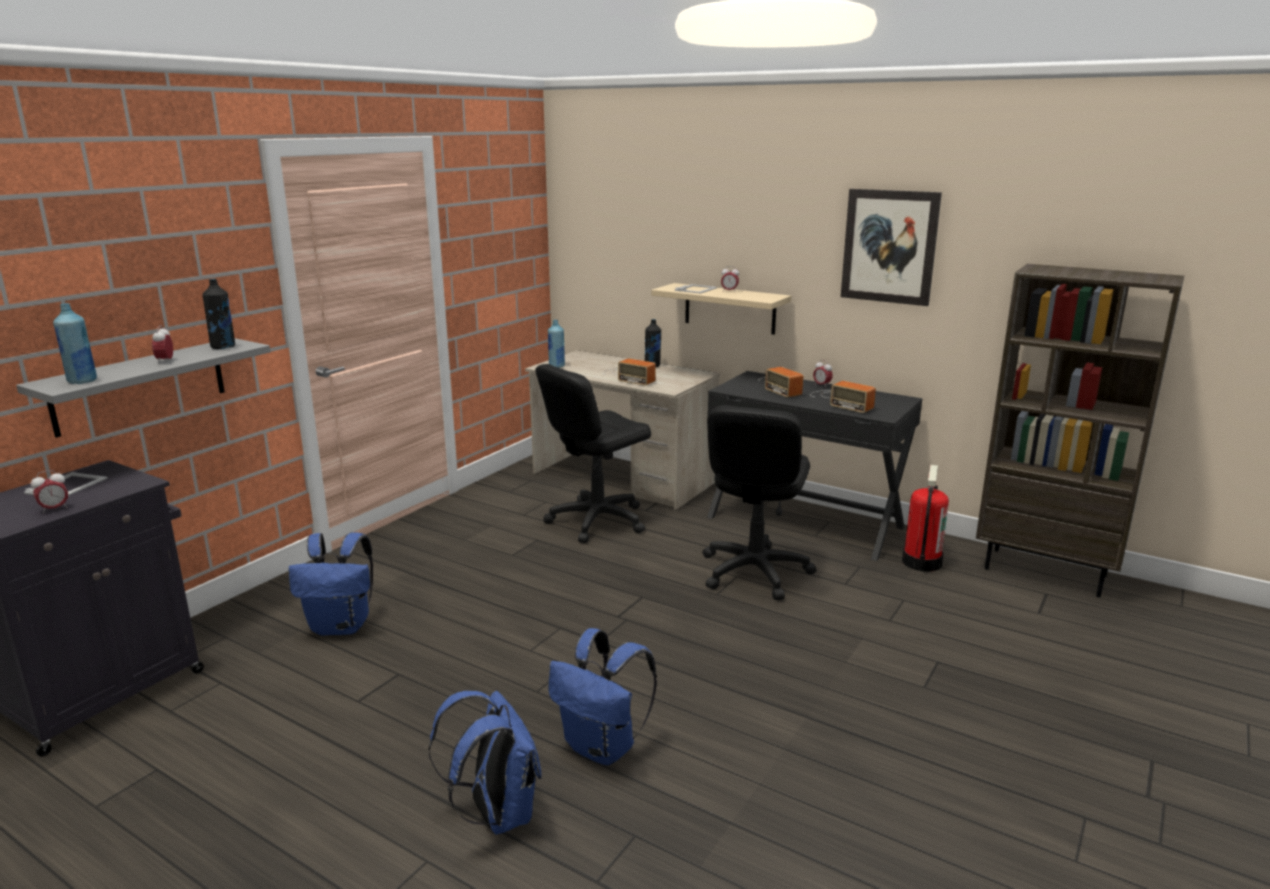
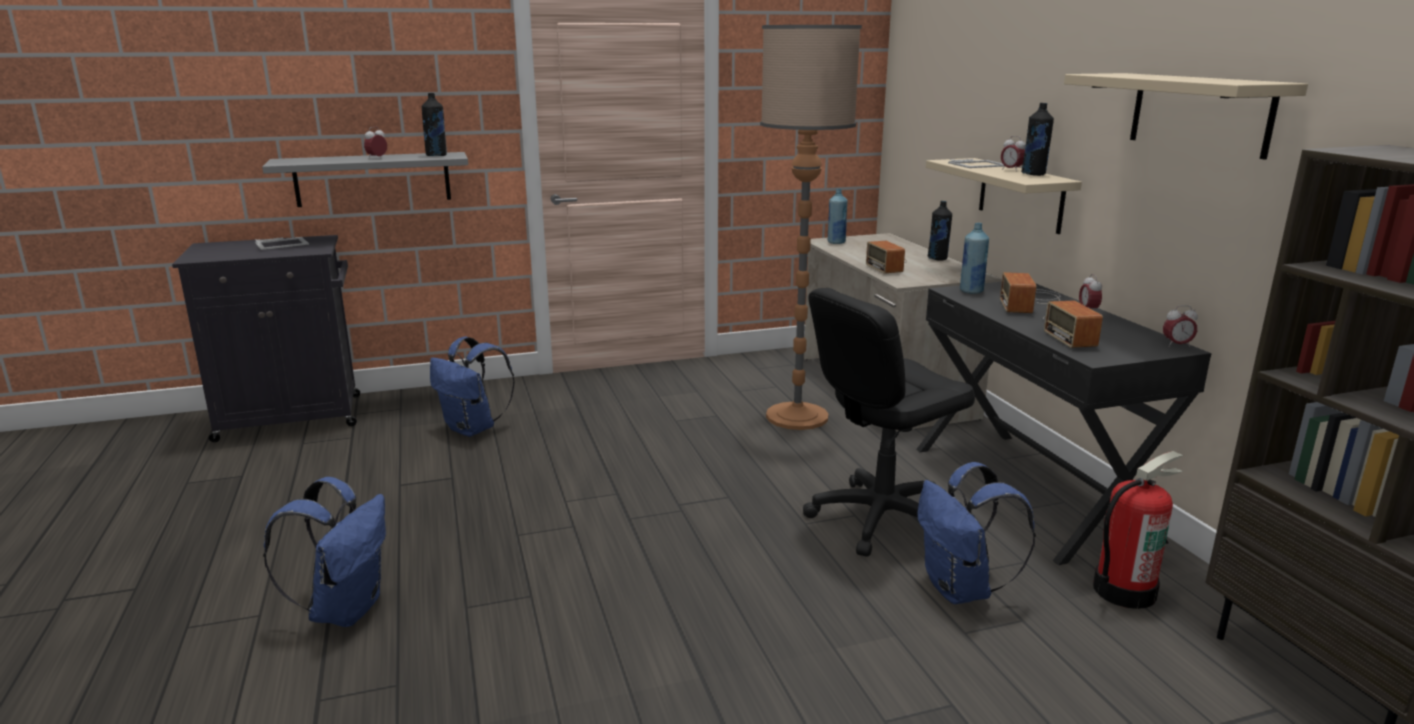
camera: 40 degrees right, 0 degrees up
(54, 509) = (244, 254): alarm clock -> alarm clock (1176, 345)
(82, 381) = (301, 161): blue bottle -> blue bottle (971, 291)
(597, 520) = (796, 416): black office chair -> floor lamp
(603, 747) = (489, 603): blue backpack -> blue backpack (961, 590)
(751, 293) = (1033, 174): none -> black bottle
(889, 246) = (1199, 113): picture -> beige shelf

